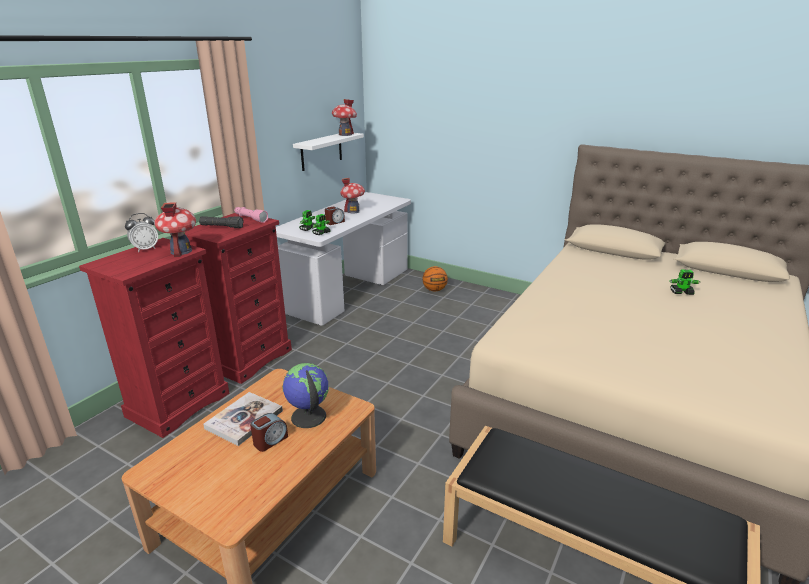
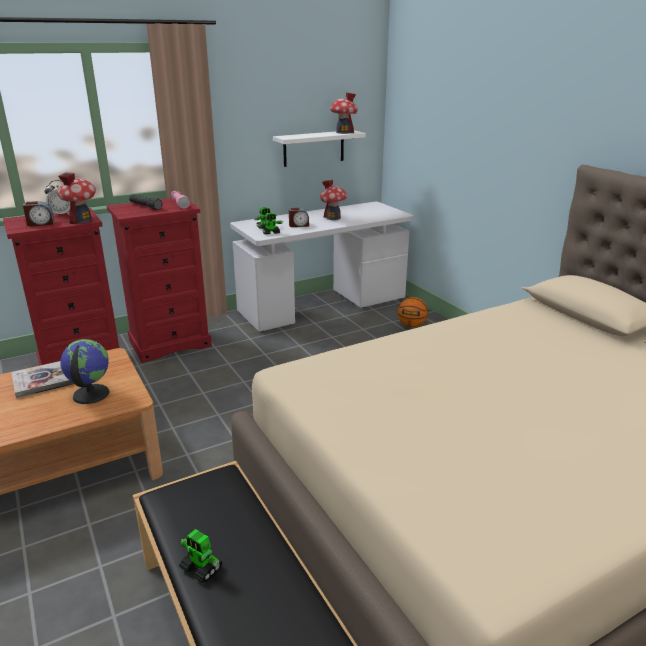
camera: 30 degrees right, 0 degrees up
(270, 441) = (40, 402): alarm clock -> alarm clock (40, 223)
(681, 292) = (602, 385): toy robot -> toy robot (201, 569)

